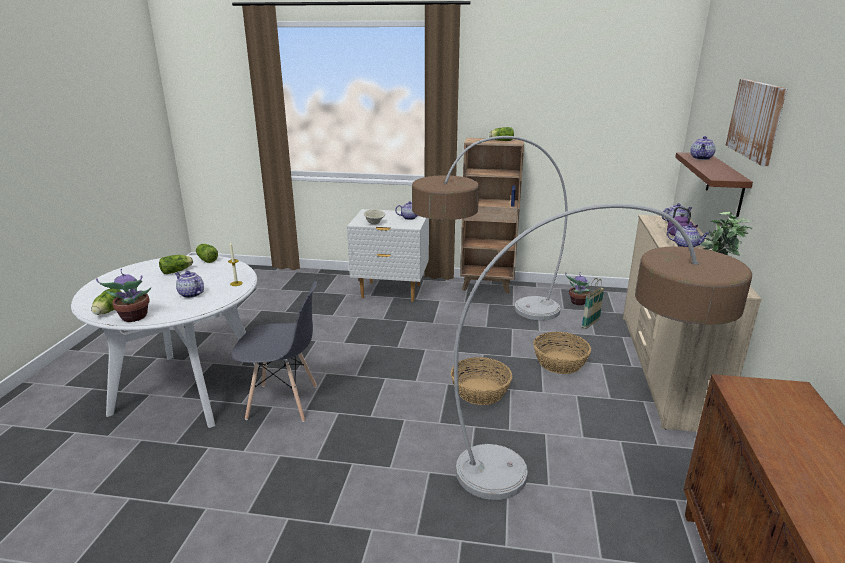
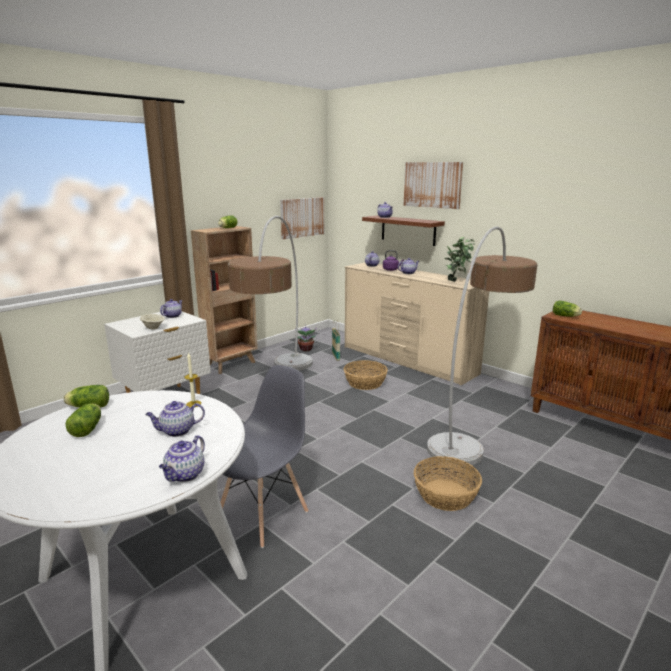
camera: 55 degrees left, 5 degrees down
(108, 311) = (133, 491): lettuce -> lettuce (566, 316)
(133, 317) = (185, 475): potted plant -> teapot
(480, 391) = (363, 420): basket -> basket (446, 495)
(632, 140) = (302, 217): none -> picture

